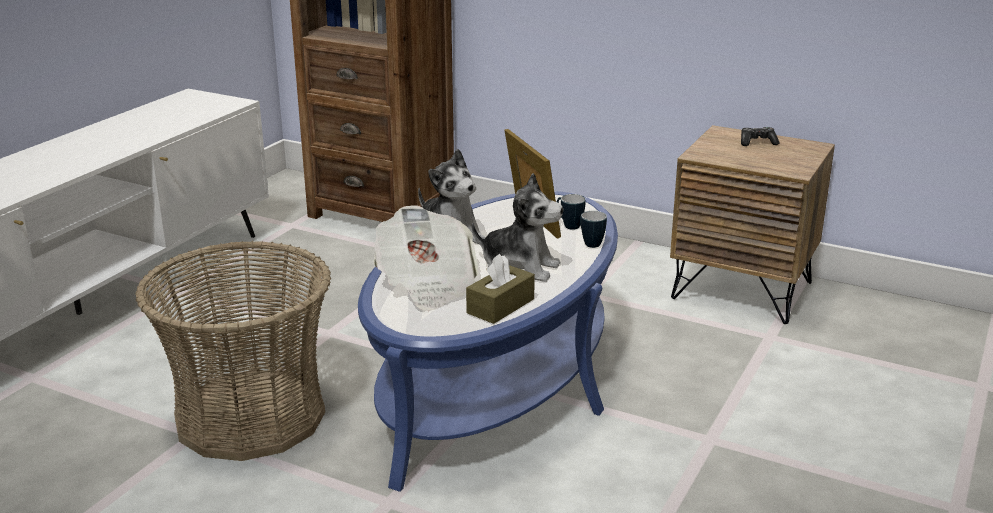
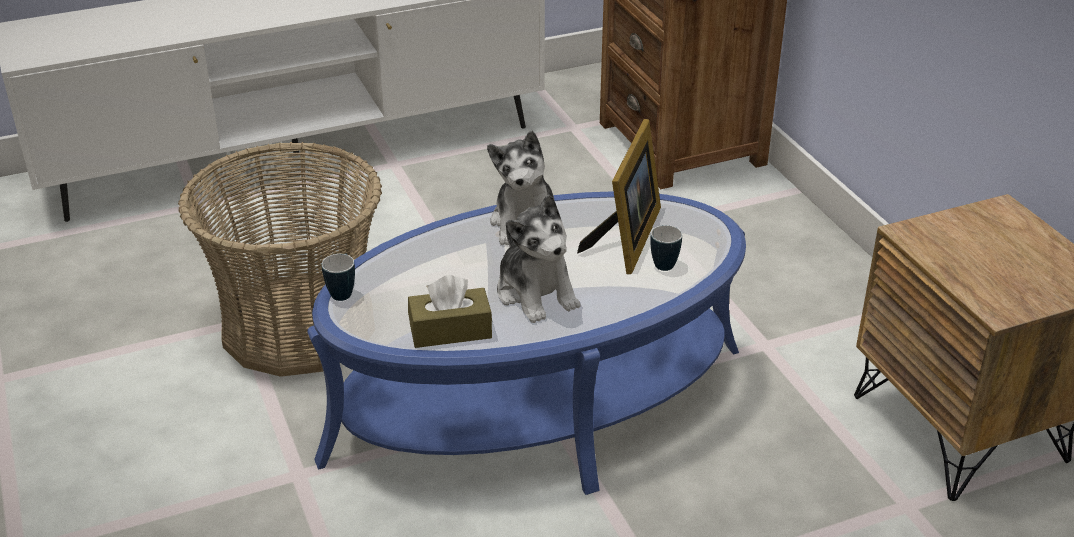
camera: 40 degrees right, 10 degrees up
(427, 284) = (426, 272): newspaper -> none
(589, 243) = (649, 295): mug -> mug (343, 292)
(757, 142) = (1022, 244): game controller -> none

